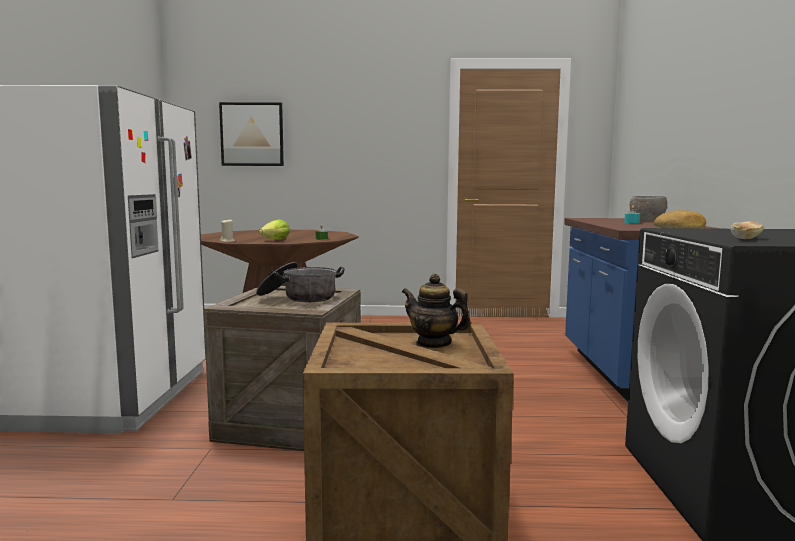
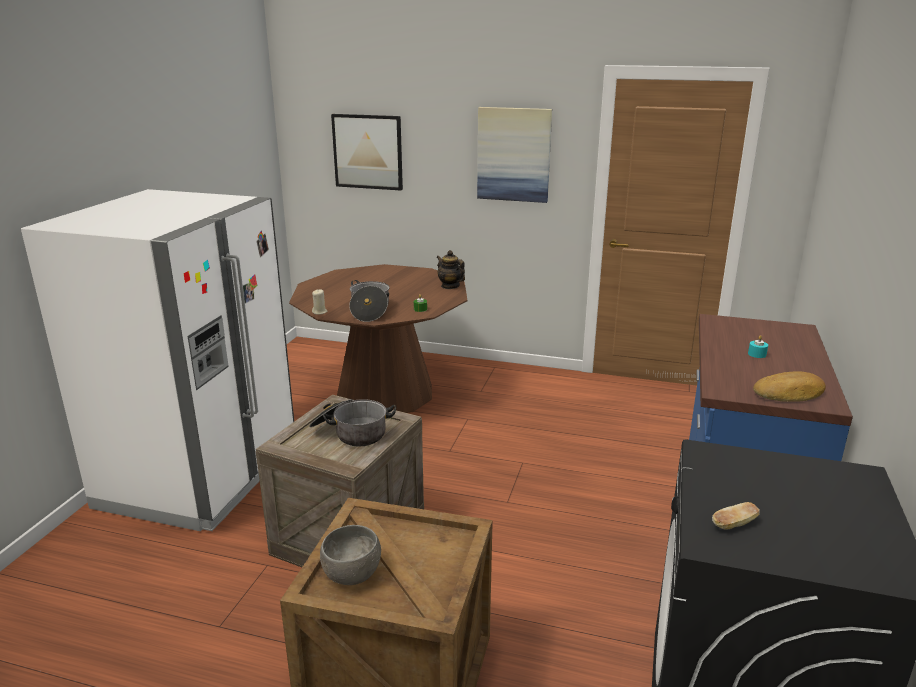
camera: 15 degrees right, 15 degrees up
(275, 240) = (369, 310): lettuce -> cooking pot
(380, 131) = (514, 154): none -> picture
(434, 343) = (429, 550): teapot -> teapot (450, 286)
(646, 220) = (789, 342): grey bowl -> grey bowl (351, 575)

